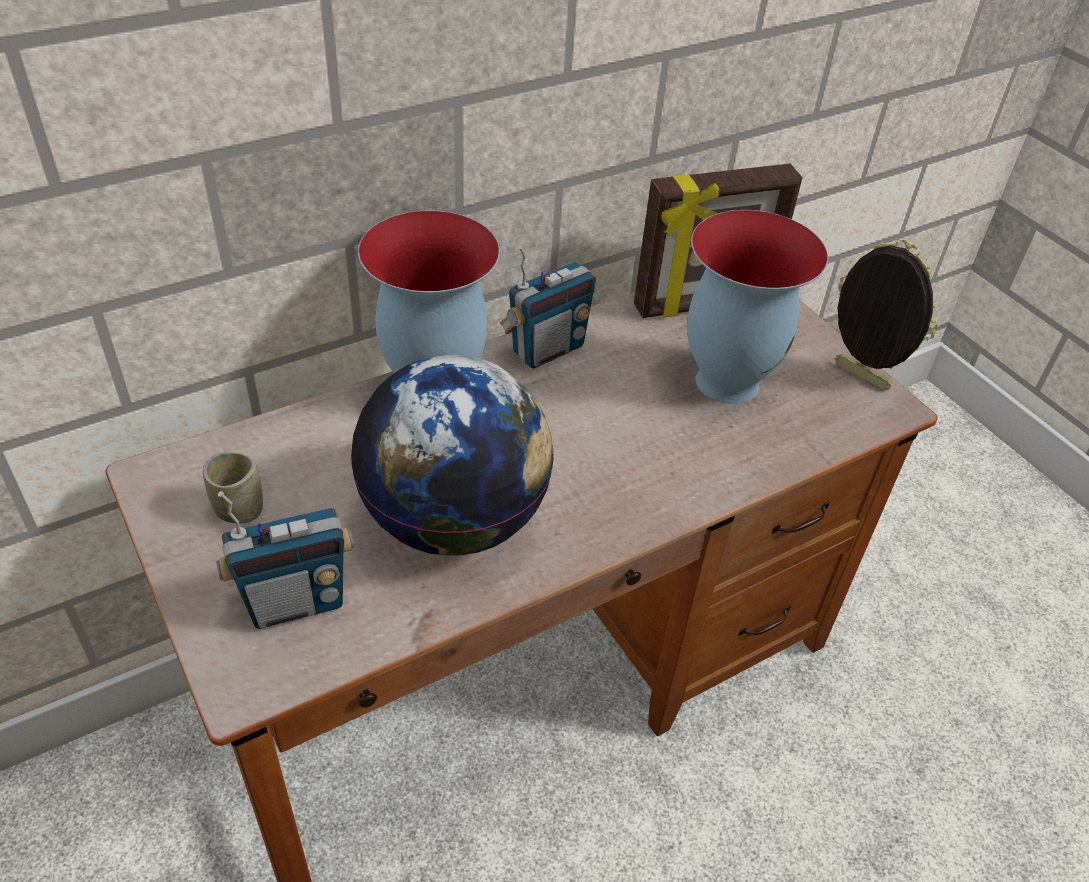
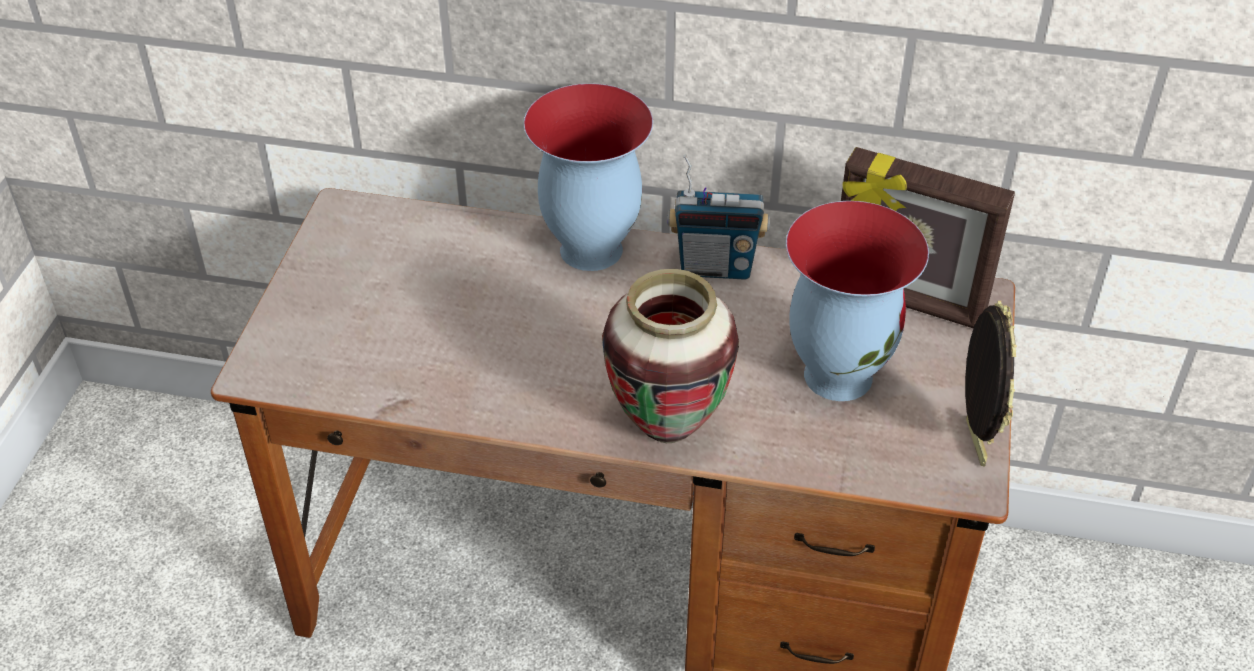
camera: 45 degrees right, 0 degrees up
(239, 509) = (368, 262): cup -> none
(295, 602) = (337, 342): radio -> none
(455, 520) = (493, 352): globe -> none
(665, 494) = (668, 428): none -> vase

